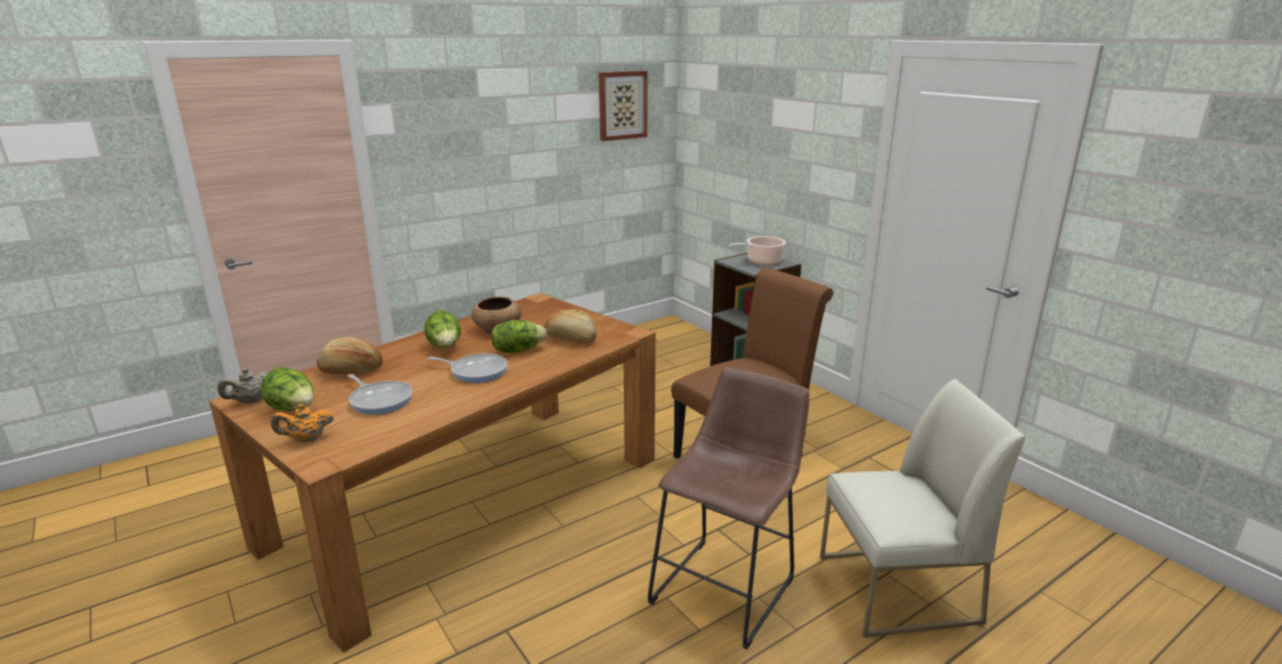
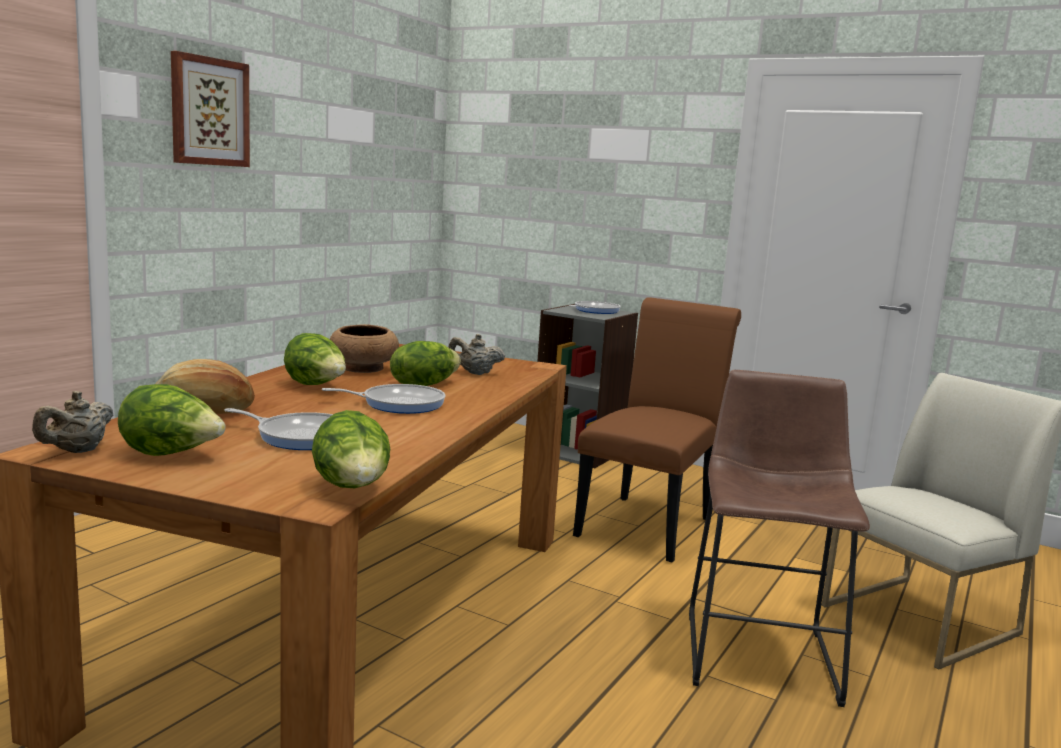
camera: 25 degrees left, 10 degrees down
(306, 439) = (247, 481): orange teapot -> none
(354, 454) = (353, 489): none -> lettuce
(571, 339) = (475, 373): bread -> beige teapot
(622, 105) = (395, 132): picture -> picture (209, 112)
(762, 261) = (594, 311): cooking pot -> frying pan

